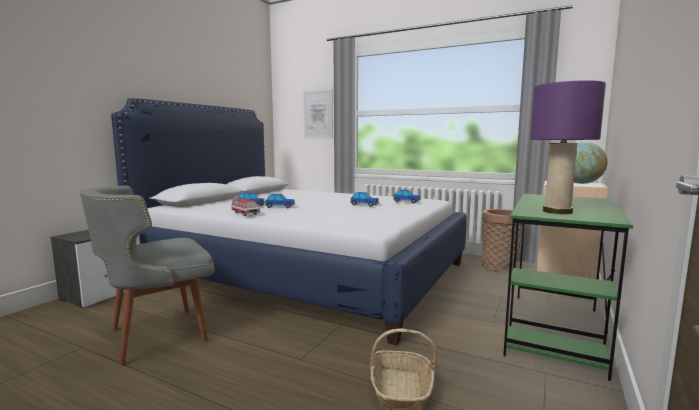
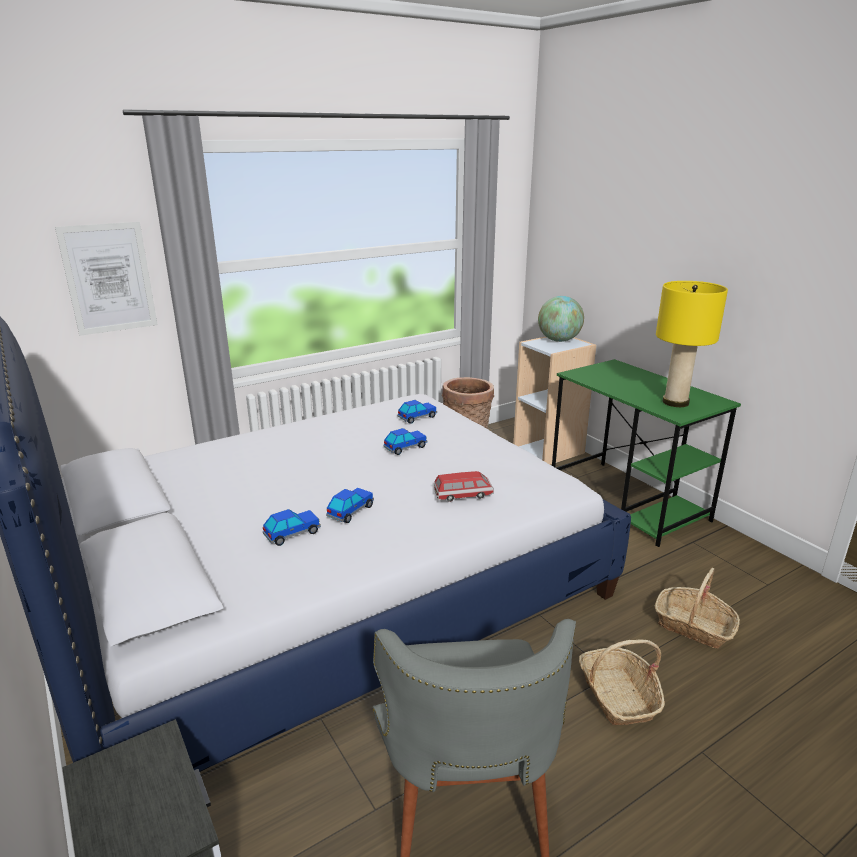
camera: 60 degrees left, 15 degrees up
(245, 213) = (374, 553): toy car -> toy car (463, 495)
(279, 365) = (618, 696): none -> basket
(558, 211) = (675, 402): purple table lamp -> yellow table lamp

